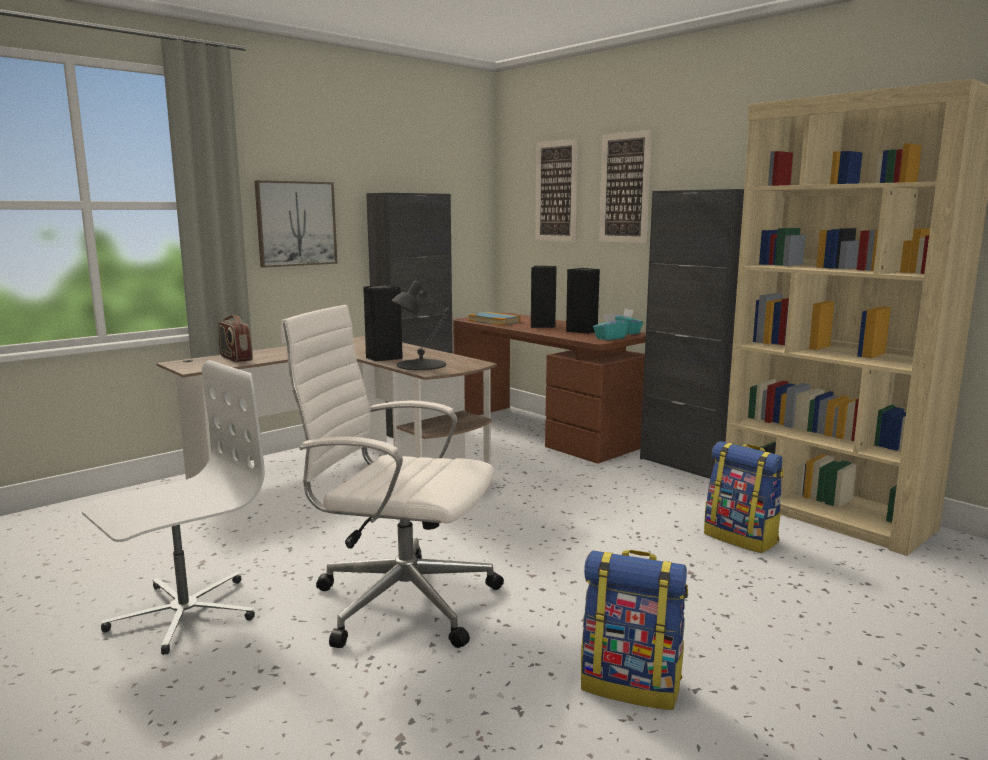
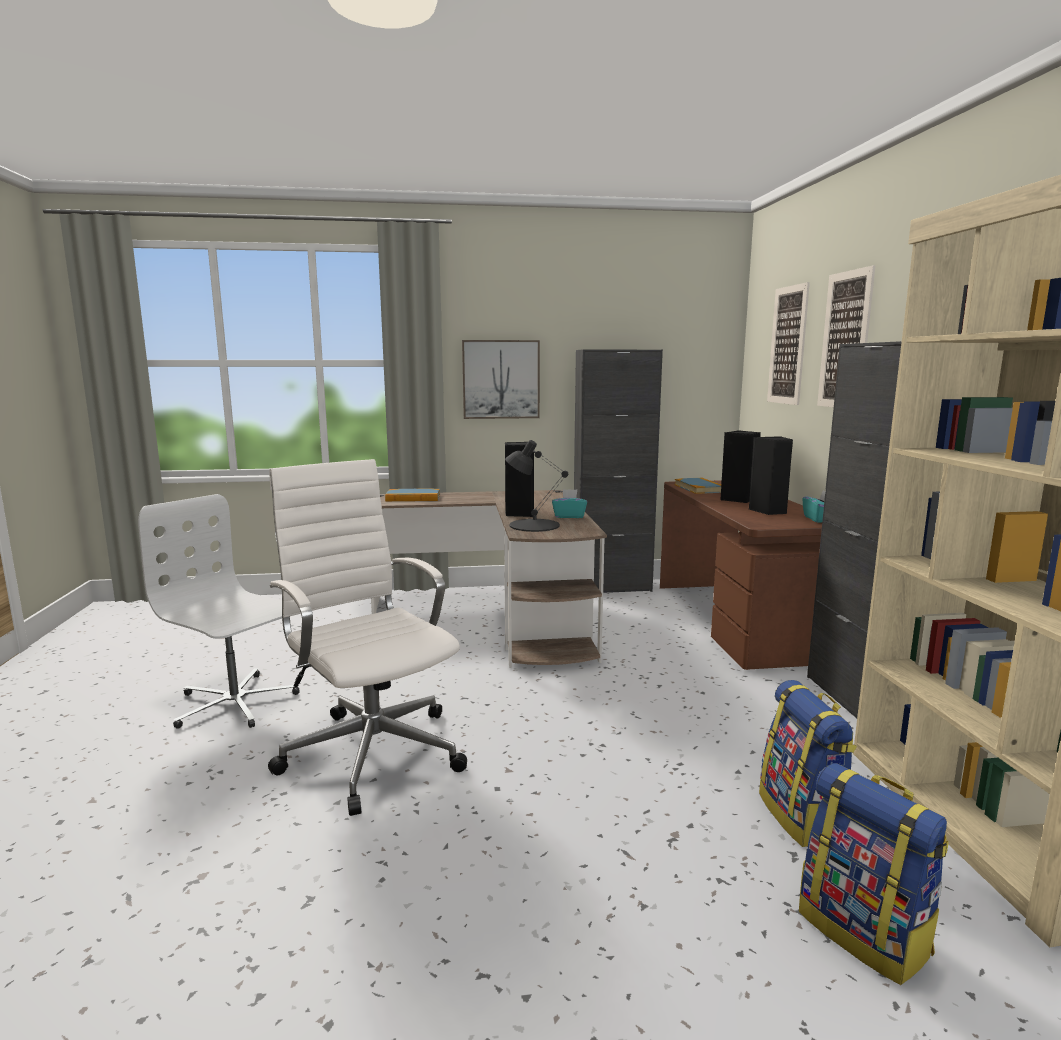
camera: 35 degrees right, 0 degrees up
(183, 613) = (234, 703): white office chair -> white office chair turned 135 degrees counterclockwise
(235, 358) = (413, 498): radio -> book
(610, 338) = (781, 524): turquoise tissue box -> turquoise tissue box (569, 516)
(631, 684) = (431, 931): backpack -> backpack (865, 932)

